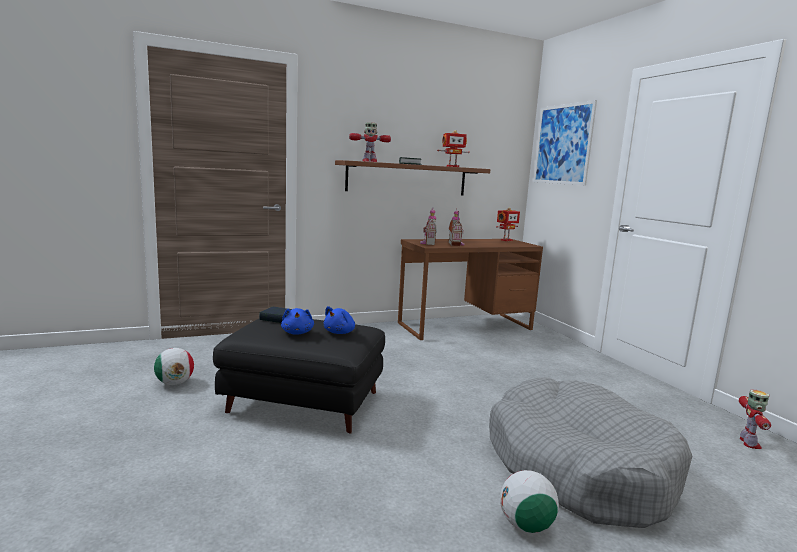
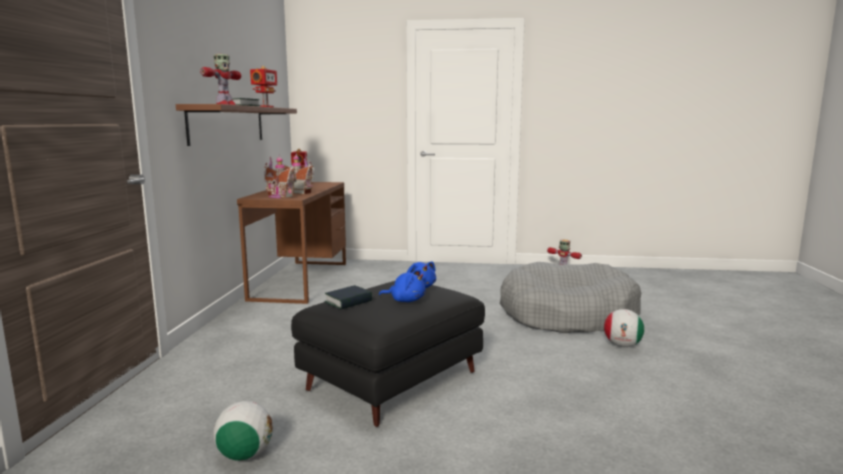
camera: 60 degrees left, 0 degrees up
(563, 144) = (334, 82): picture -> none

